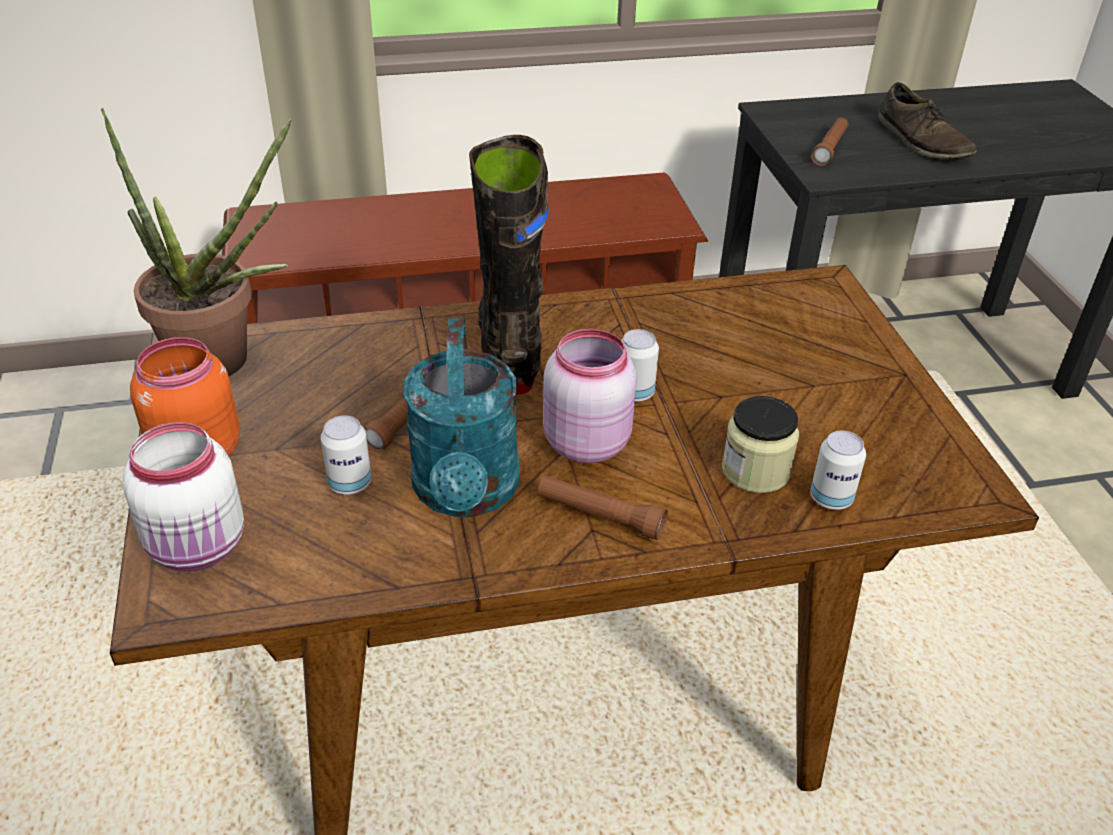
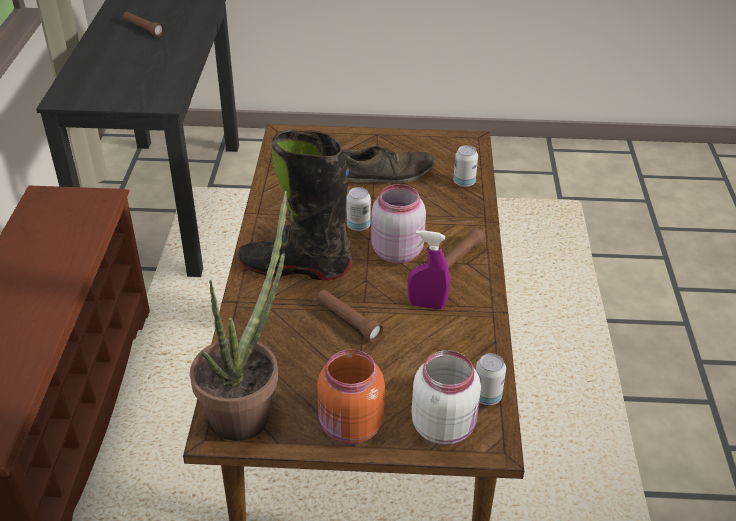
camera: 75 degrees left, 0 degrees up
(350, 484) = (404, 353): can -> can (487, 397)
(467, 494) = (427, 305): turquoise watering can -> purple spray bottle
(755, 471) = (437, 200): jar -> none
(829, 149) = (132, 92): brown flashlight -> brown flashlight (143, 28)
(922, 141) = (148, 59): brown shoe -> brown shoe (386, 174)

